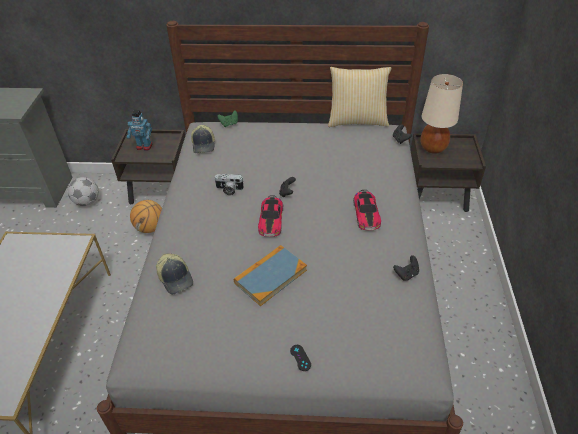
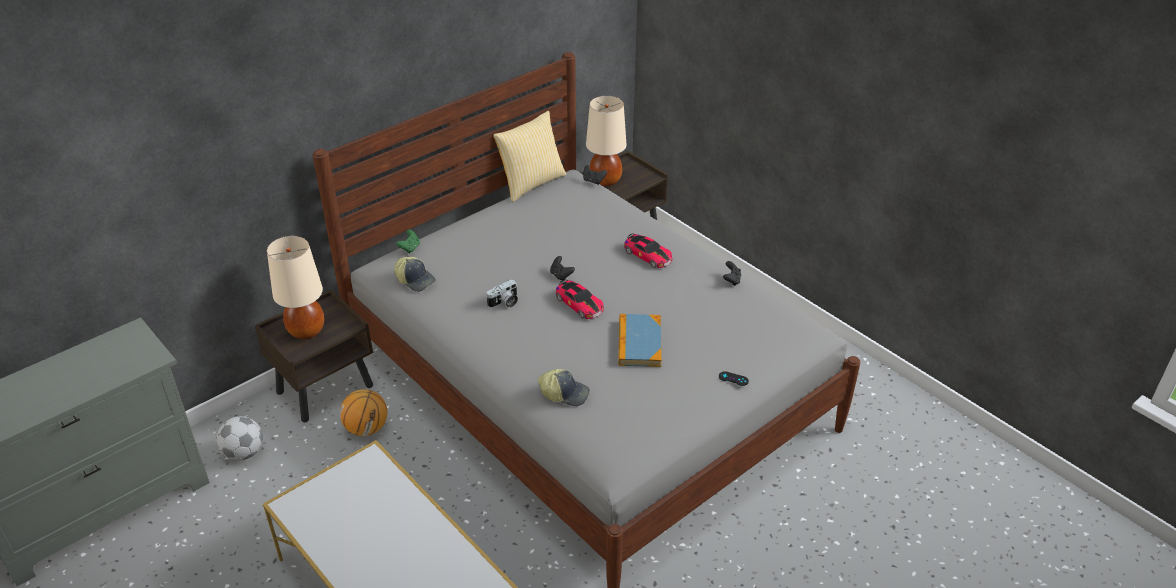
camera: 45 degrees left, 5 degrees down
(144, 146) = (306, 331): toy robot -> beige table lamp

